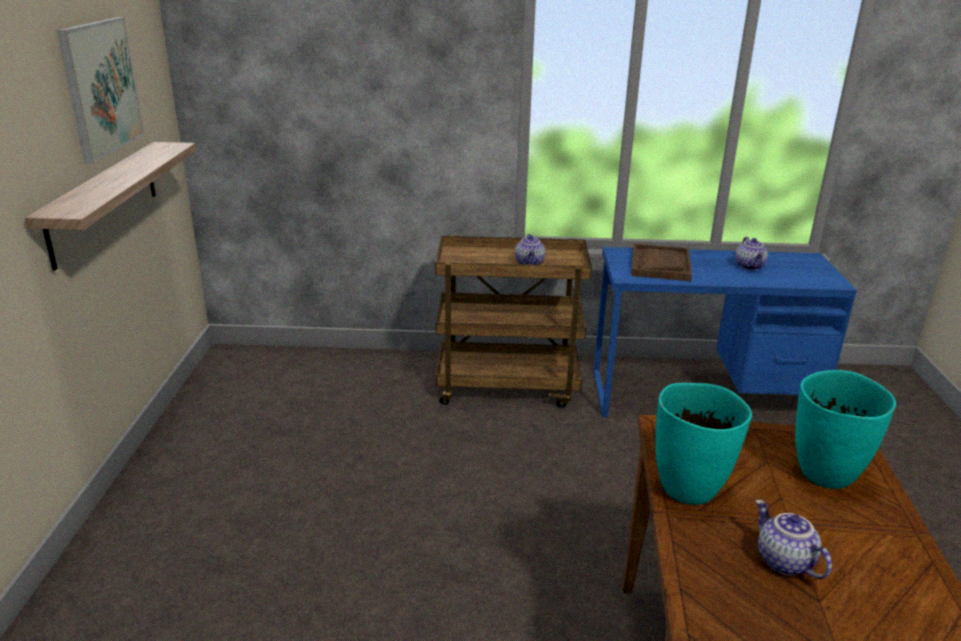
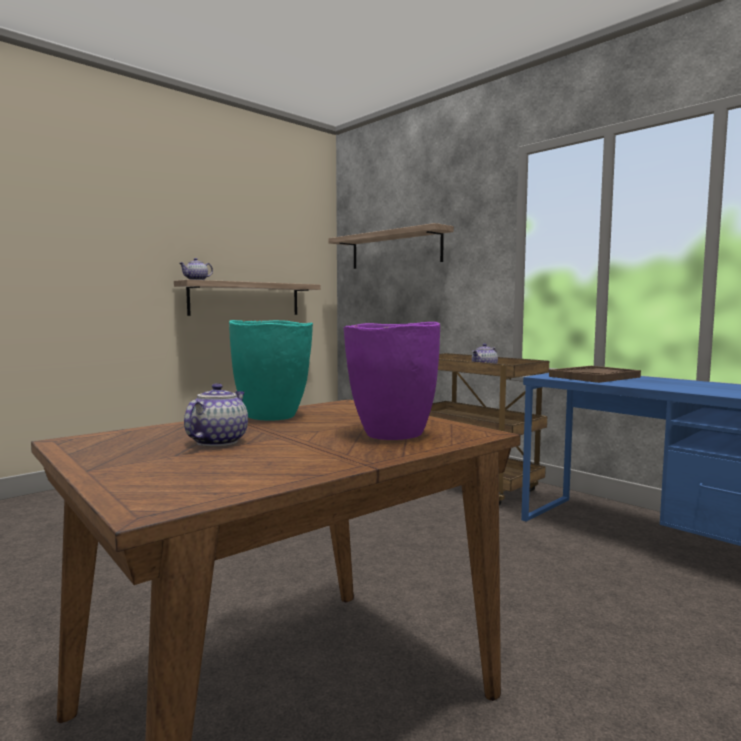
camera: 45 degrees right, 20 degrees down
(101, 87) = (263, 241): picture -> none
(310, 77) = (395, 249): none -> shelf
(750, 266) = (693, 385): teapot -> teapot (196, 280)
(826, 475) = (391, 434): turquoise vase -> purple vase

